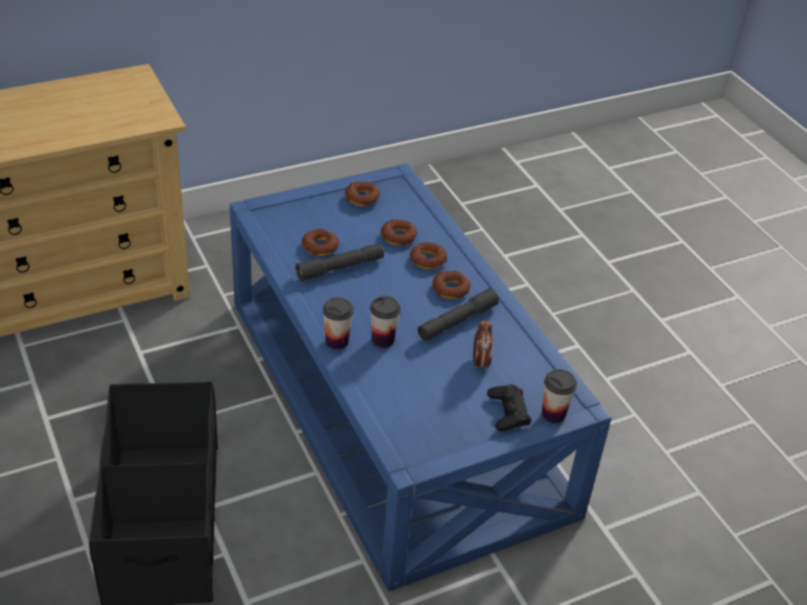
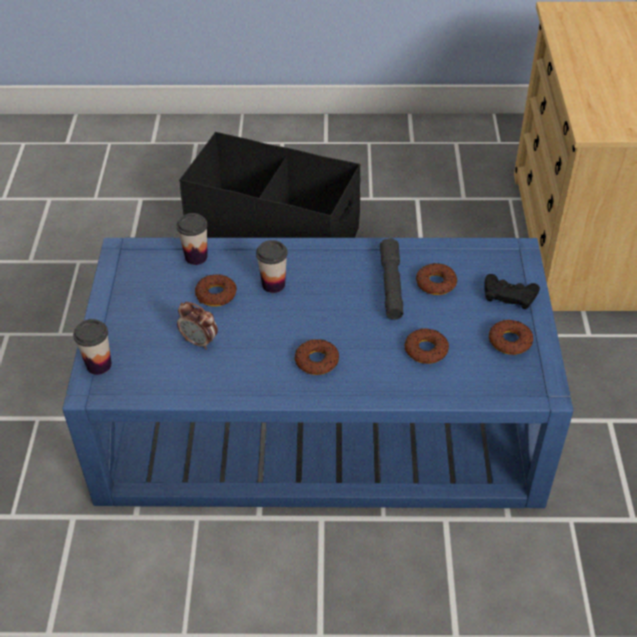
camera: 120 degrees right, 5 degrees up
(337, 341) = (288, 252): cup -> cup (196, 257)
(428, 259) = (374, 360): donut -> donut (216, 294)
(457, 321) = (263, 344): grey flashlight -> none
(508, 412) = (126, 333): black game controller -> black game controller (509, 294)

